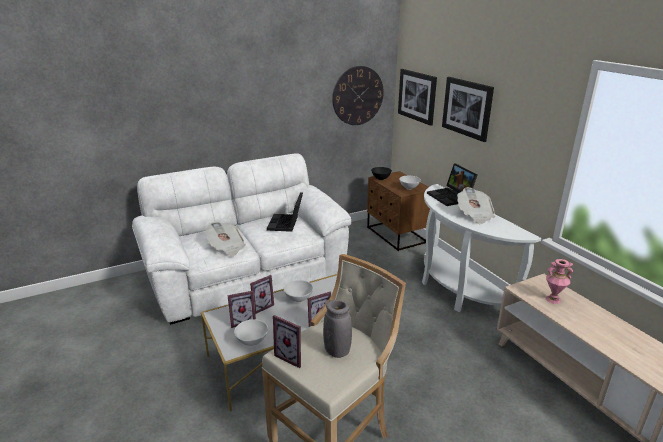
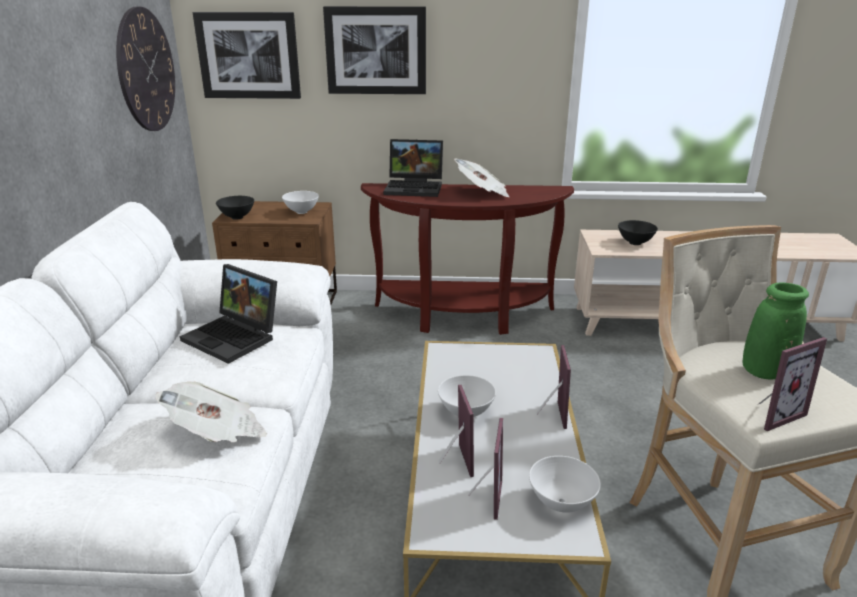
camera: 60 degrees left, 0 degrees up
(337, 351) = (765, 372): grey vase -> green vase
(456, 290) = (463, 317): white console table -> brown console table
(553, 299) = (635, 243): pink vase -> black bowl

